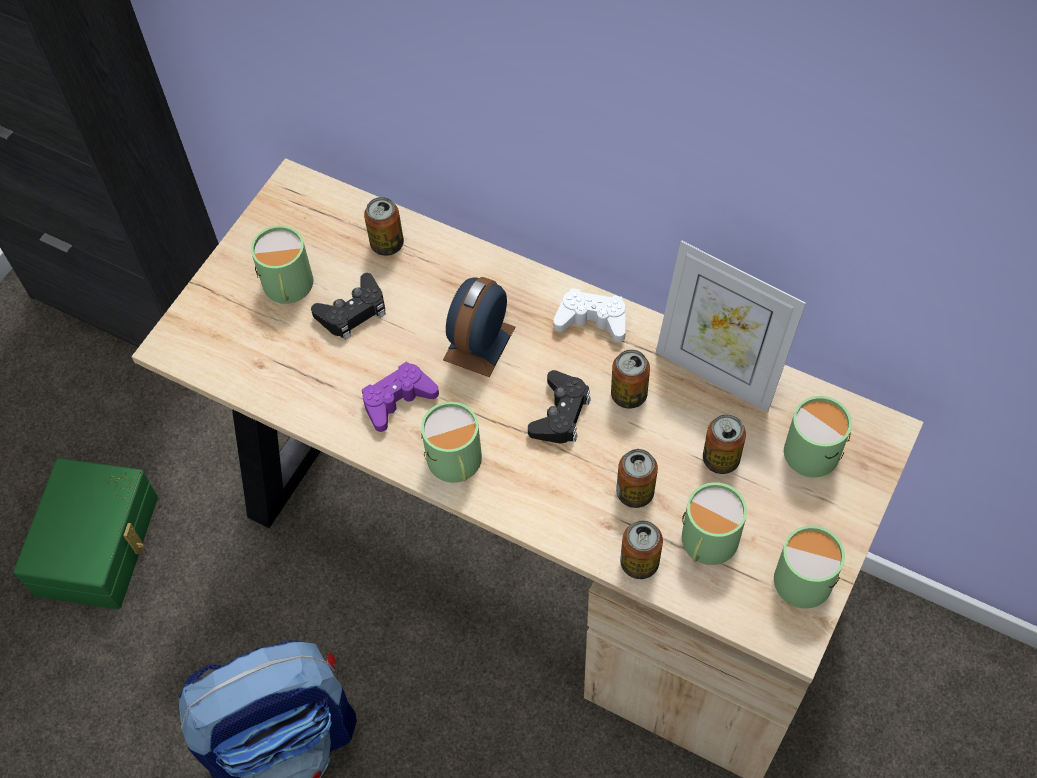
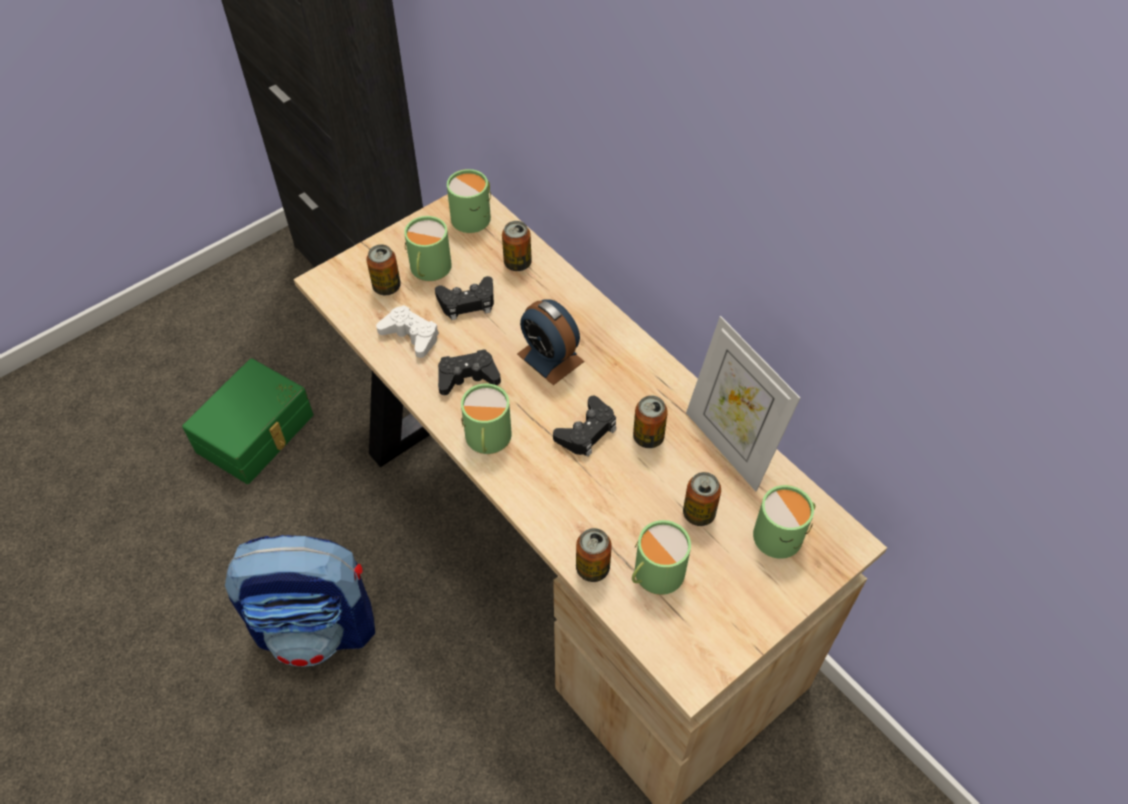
camera: 20 degrees right, 5 degrees down
(398, 400) = (467, 377): purple game controller -> black game controller
(479, 343) = (550, 357): alarm clock -> alarm clock turned 90 degrees counterclockwise
(592, 320) = (647, 371): white game controller -> white game controller (411, 335)
(635, 493) = (616, 513): can -> can (386, 287)
(805, 574) = (725, 631): green mug -> green mug (474, 216)

